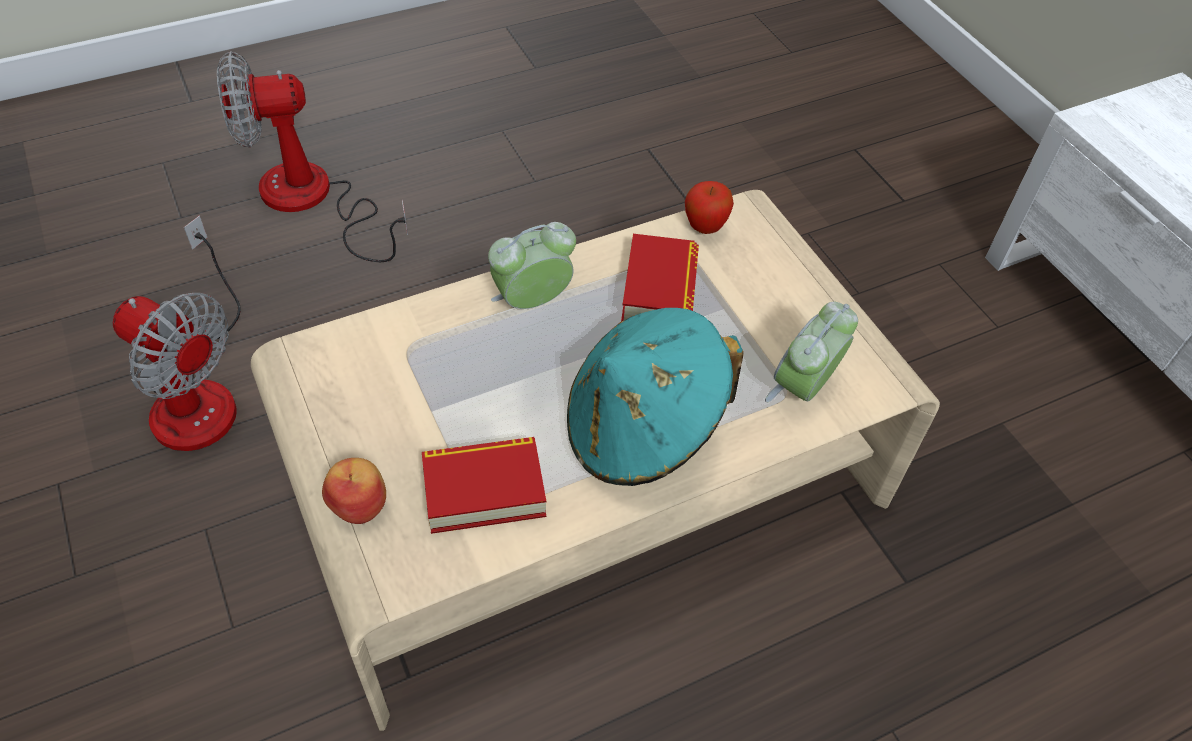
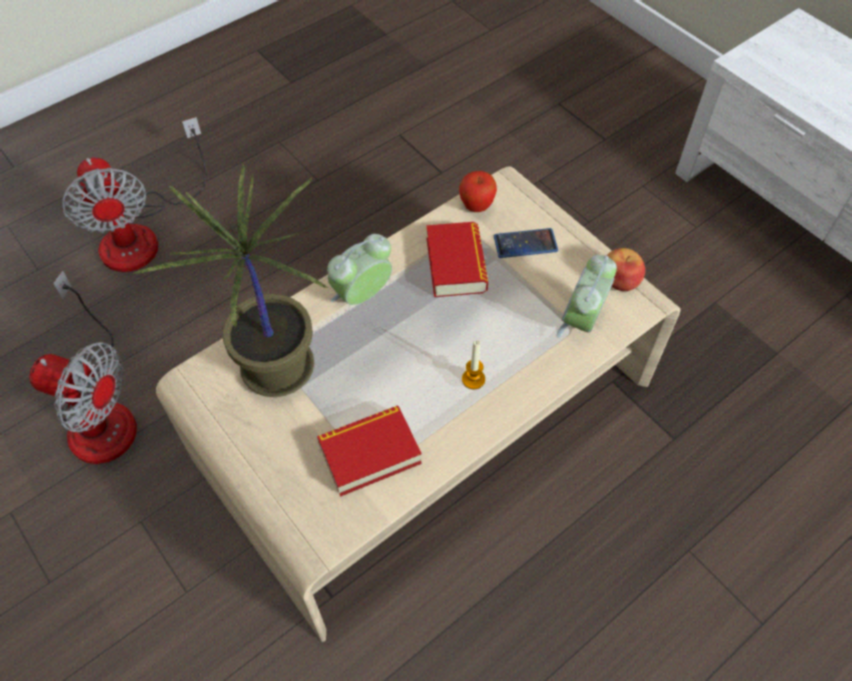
camera: 10 degrees left, 5 degrees up
(313, 201) = (143, 233): fan -> fan turned 90 degrees counterclockwise
(359, 504) = (279, 486): apple -> apple (619, 280)
(403, 368) = (280, 371): none -> potted plant
(642, 429) = (473, 379): turquoise hat -> candle
(754, 282) = (525, 244): none -> phone

